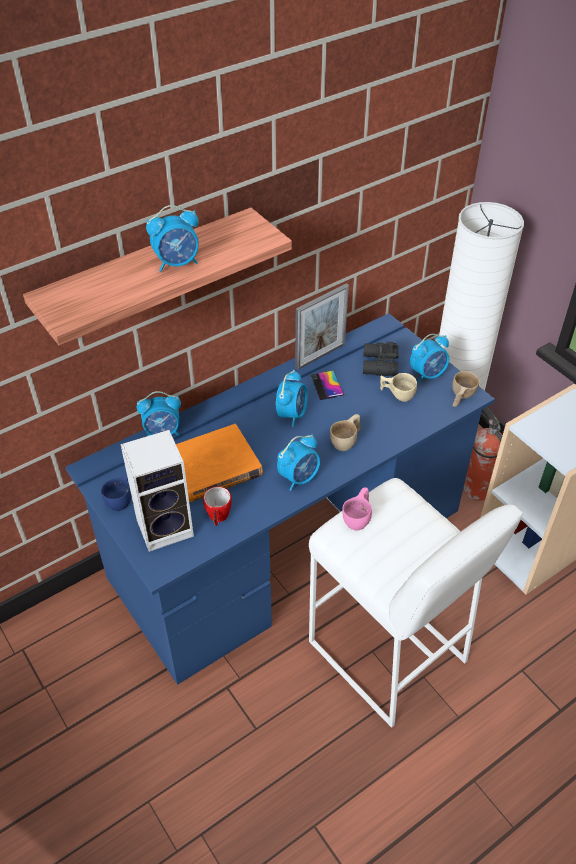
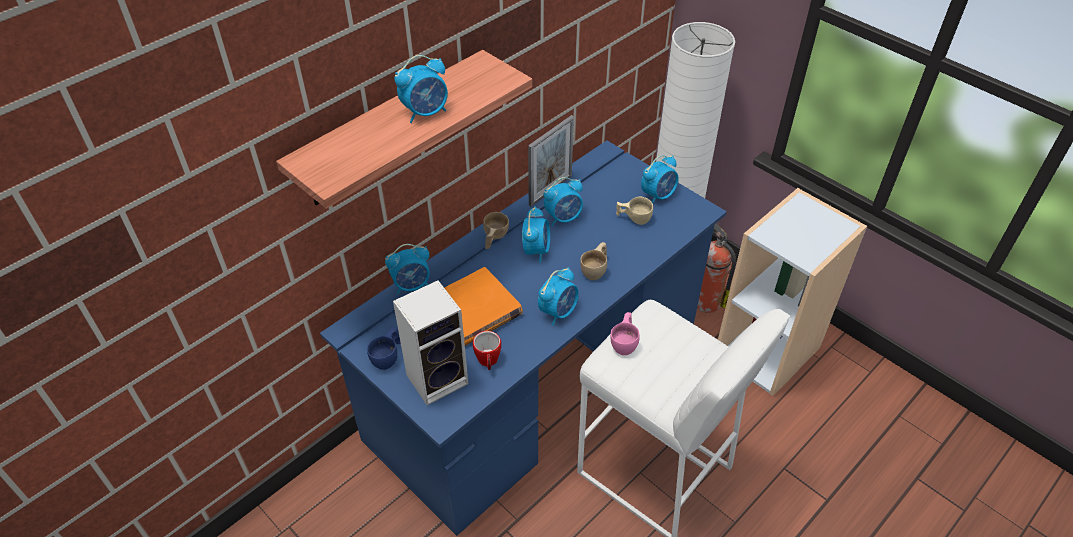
camera: 10 degrees left, 0 degrees up
(326, 385) = (563, 218): phone -> alarm clock
(378, 365) = (609, 192): black binoculars -> none
(460, 397) = (694, 213): beige cup -> beige cup (494, 238)

